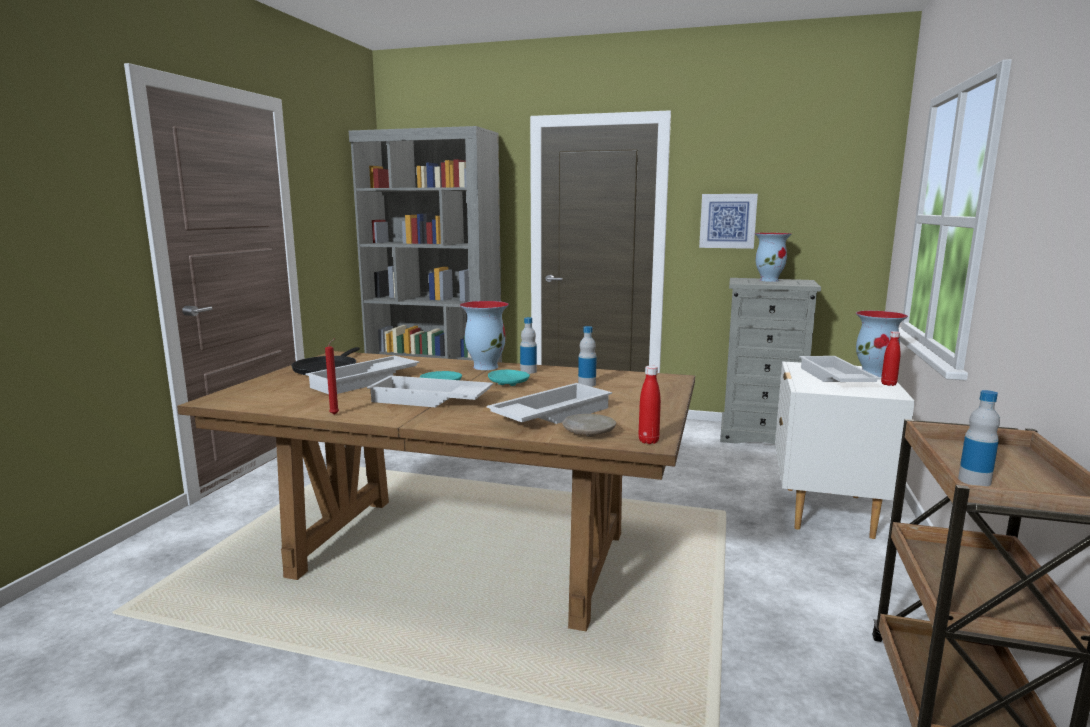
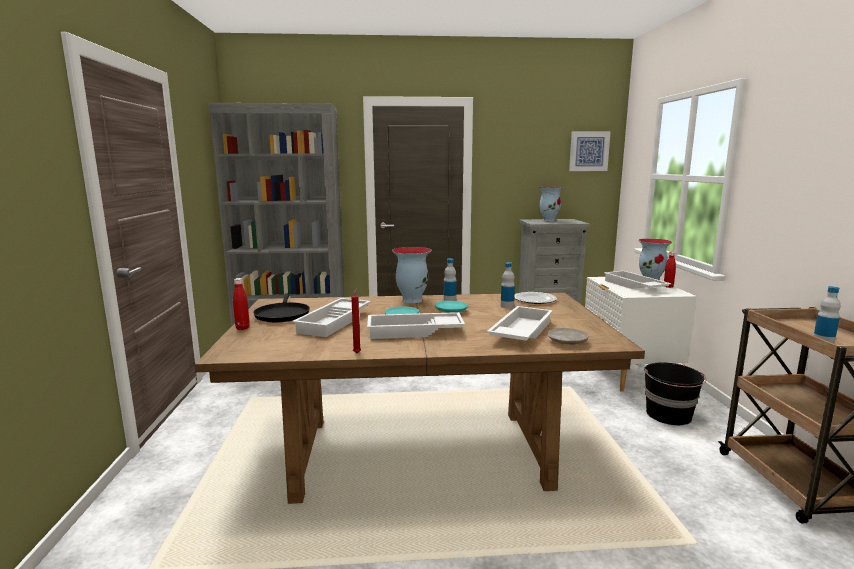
camera: 20 degrees left, 0 degrees up
(636, 380) = (535, 300): none -> plate
(648, 441) = (613, 343): red bottle -> red bottle (242, 328)
(727, 221) = (515, 178): picture -> picture (589, 151)
(840, 572) = (669, 415): none -> black bucket

